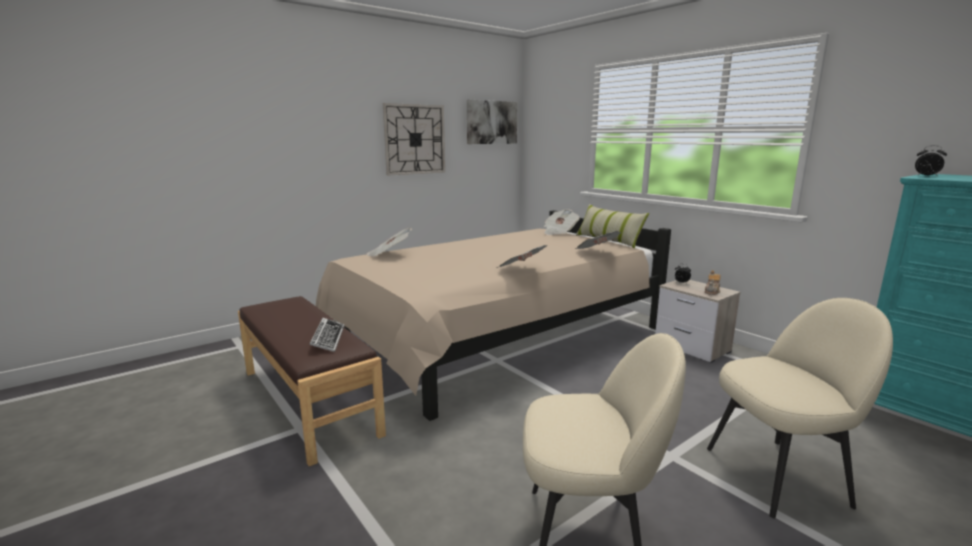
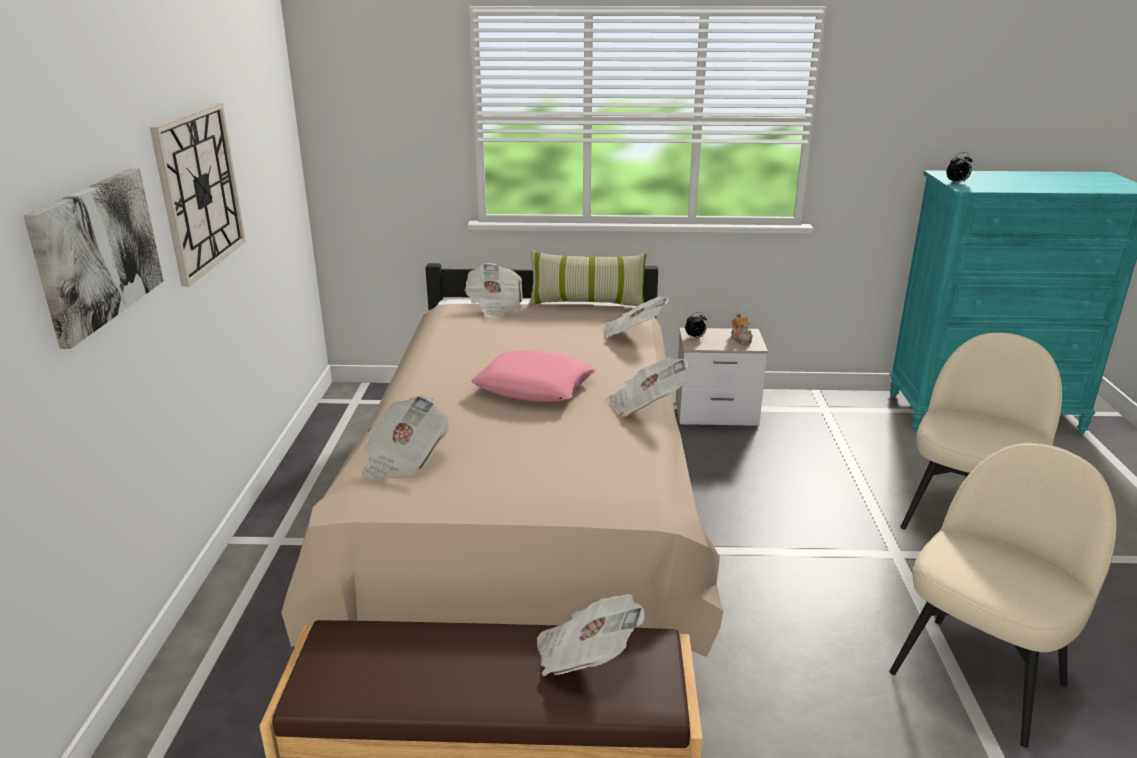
camera: 50 degrees left, 10 degrees up
(327, 338) = (586, 656): keyboard -> newspaper
(491, 122) = (269, 115): picture -> picture (97, 252)
(494, 253) = (534, 386): none -> pink pillow

